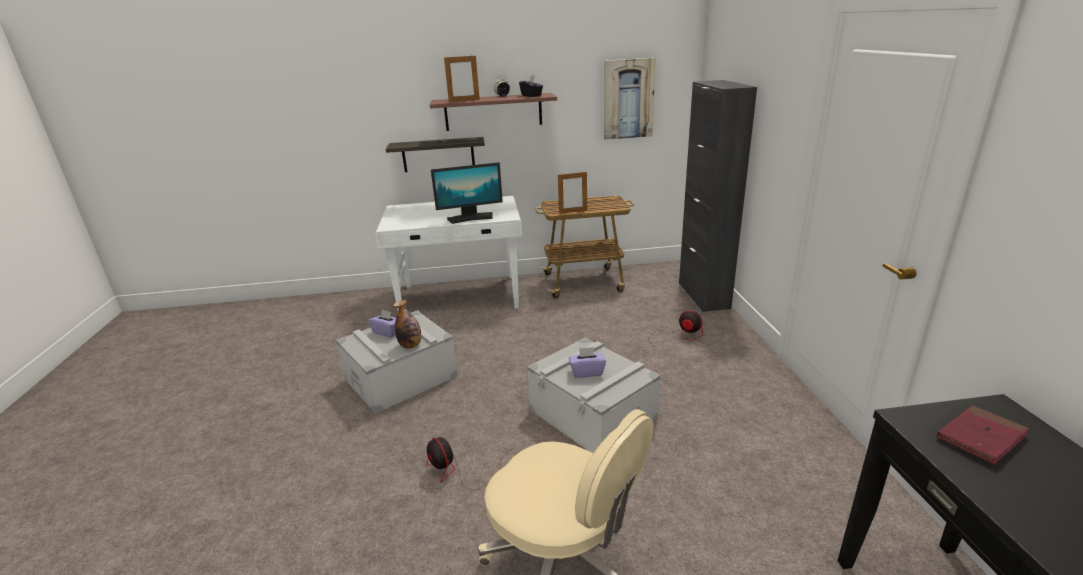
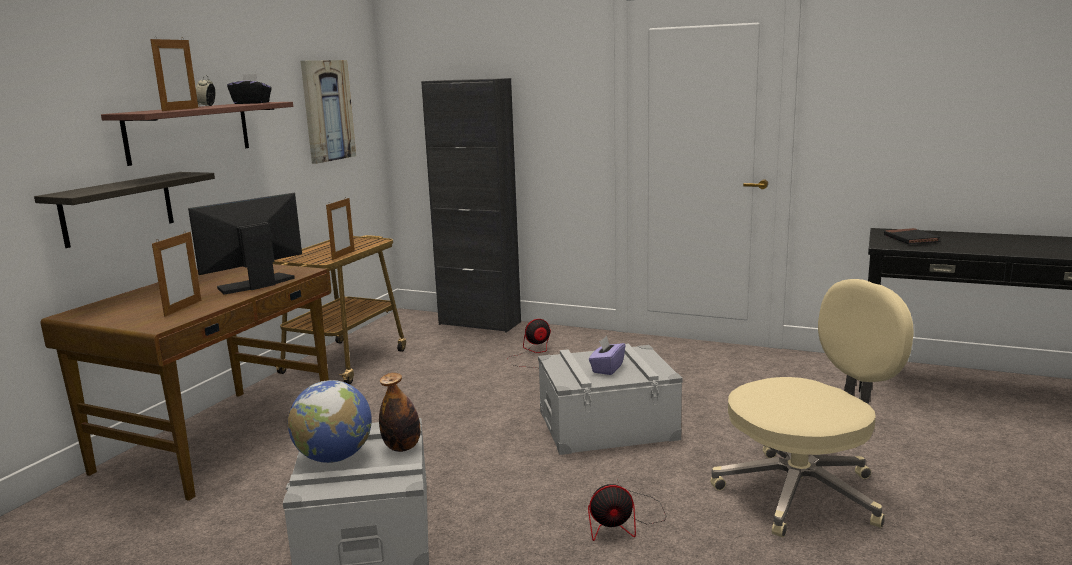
camera: 60 degrees left, 10 degrees down
(387, 332) = (334, 457): purple tissue box -> globe
(418, 220) = (183, 308): none -> picture frame
(461, 297) = (221, 439): white desk -> brown desk
(470, 218) = (256, 284): monitor -> monitor turned 150 degrees counterclockwise
(981, 437) = (911, 239): red book -> black book

